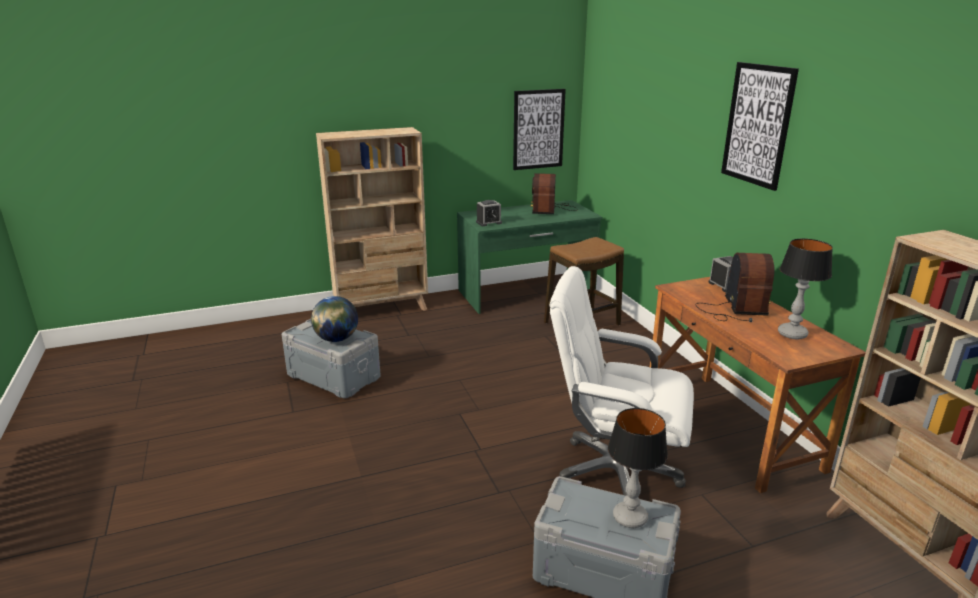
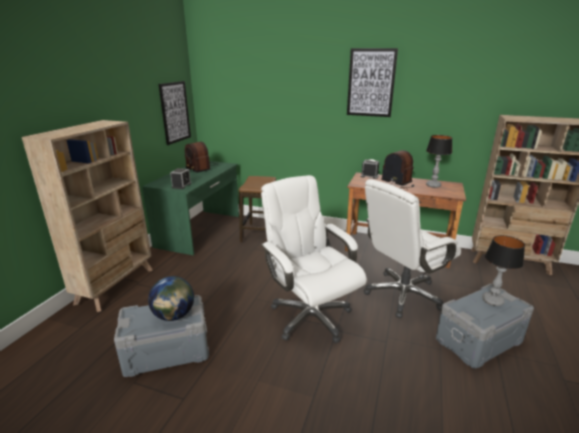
camera: 50 degrees left, 0 degrees up
(475, 424) = (310, 316): none -> white office chair

